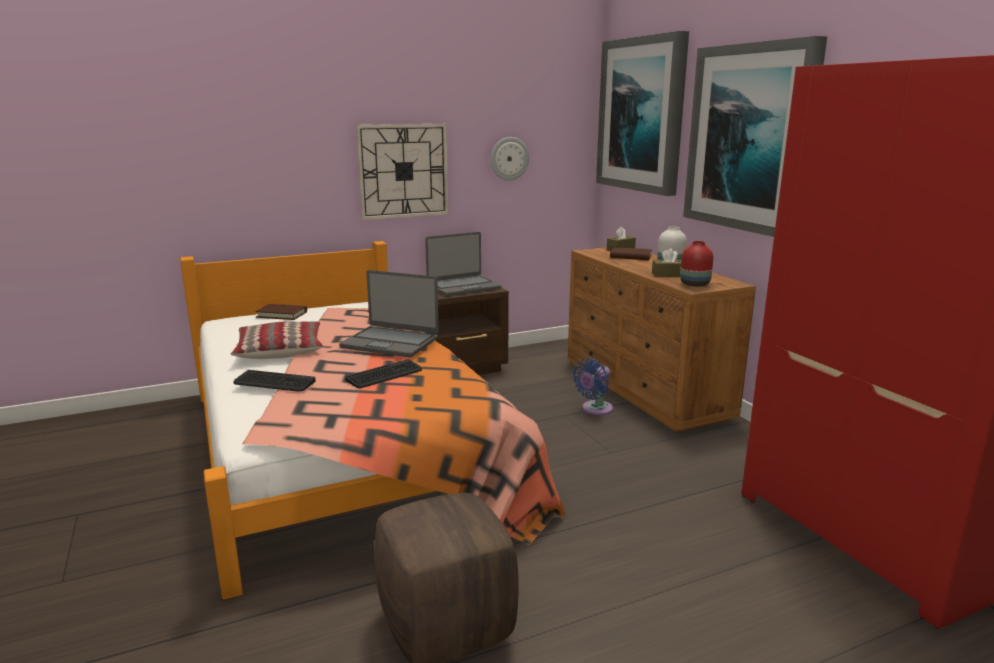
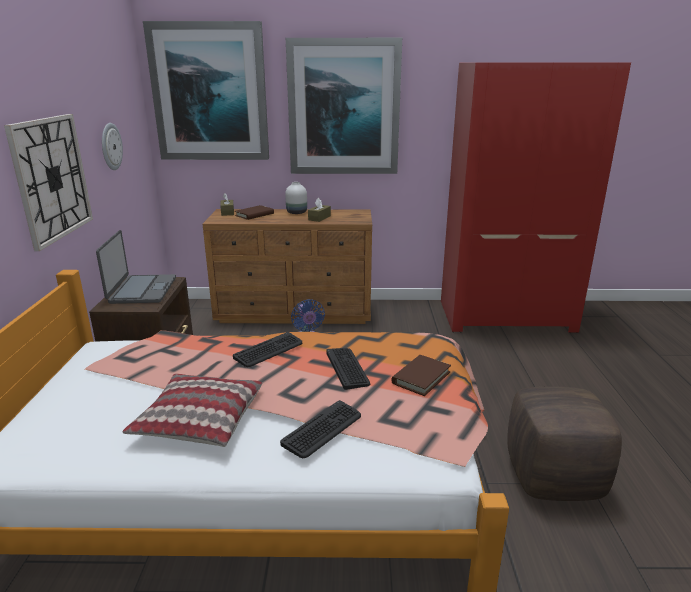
camera: 65 degrees left, 5 degrees up
(282, 314) = (54, 405): brown book -> brown book (421, 377)
(390, 342) = (269, 350): laptop -> keyboard
(695, 284) = (352, 218): red vase -> none

